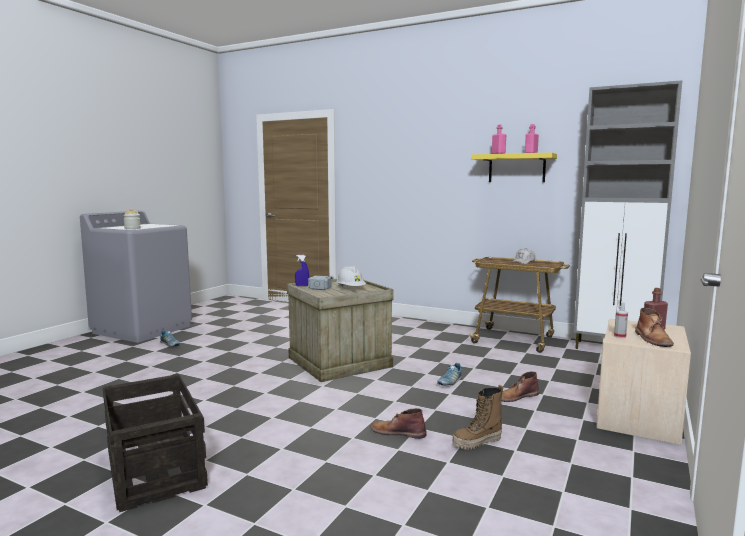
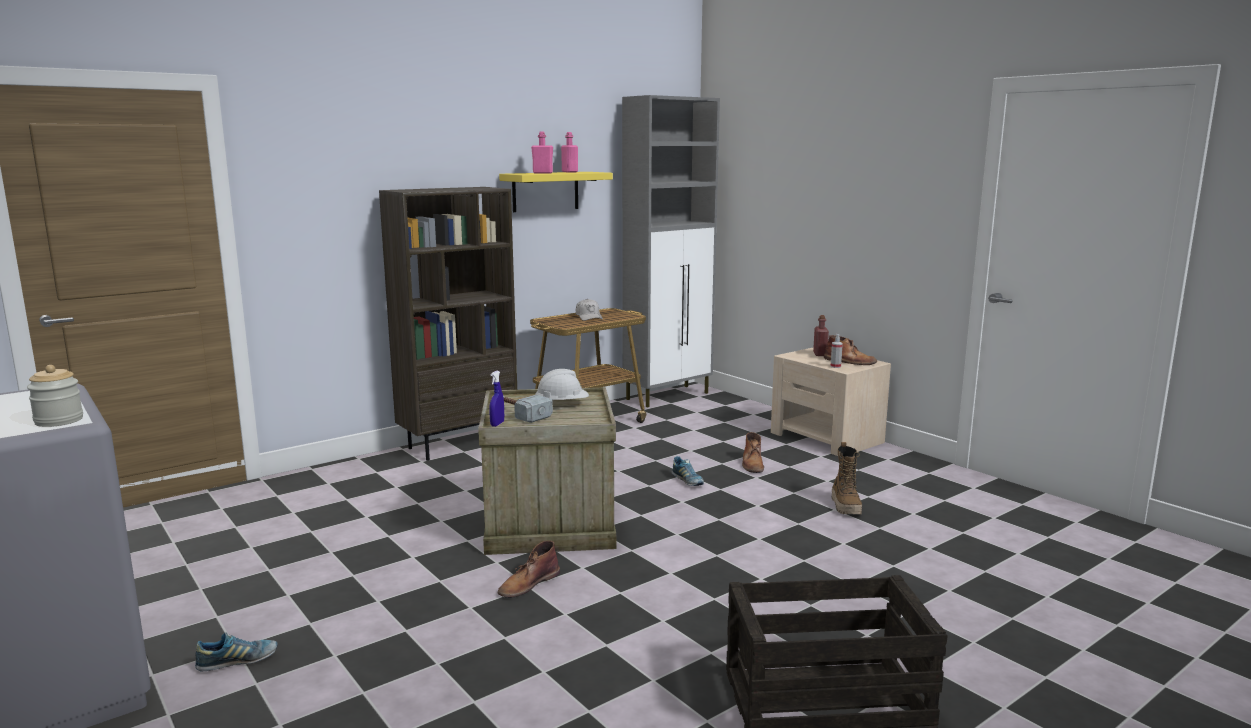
camera: 65 degrees left, 5 degrees up
(397, 432) = (803, 535): brown boot -> brown boot (528, 584)
(424, 324) = (459, 444): none -> brown bookcase

